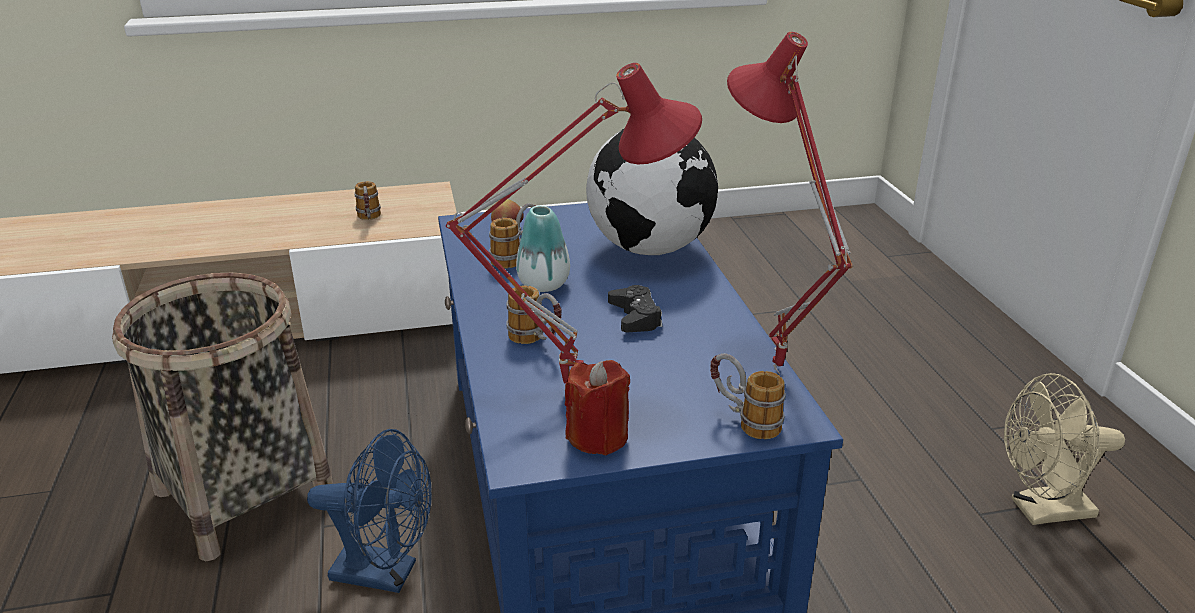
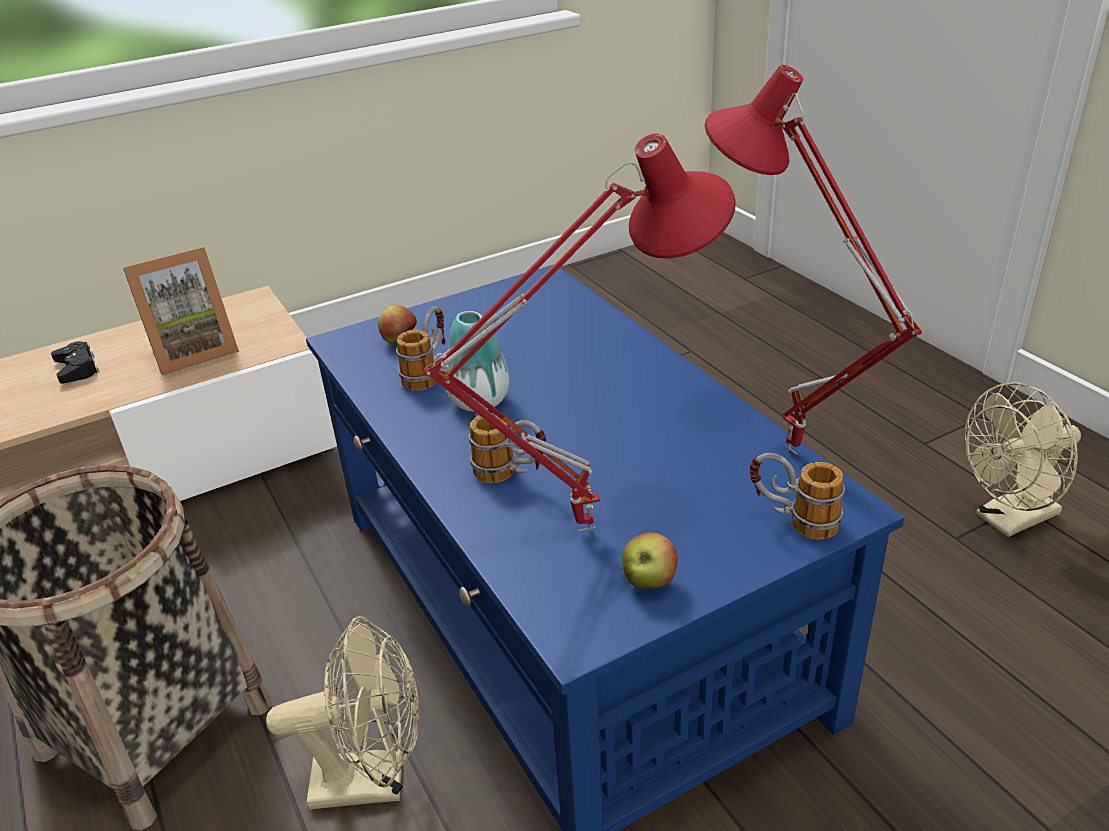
camera: 15 degrees left, 5 degrees up
(369, 219) = (193, 352): mug -> picture frame
(386, 573) = (374, 780): blue fan -> beige fan
(598, 437) = (648, 582): red candle -> apple
(635, 317) = (605, 419): black game controller -> black game controller (77, 369)
(650, 249) = (574, 332): globe -> none

